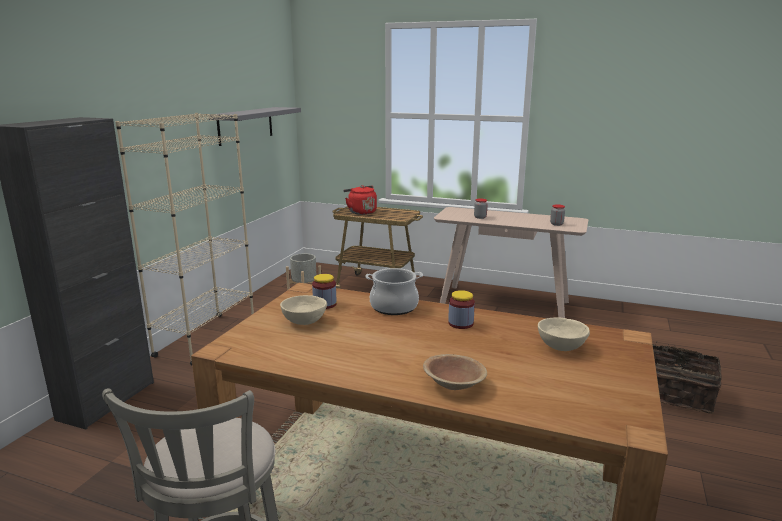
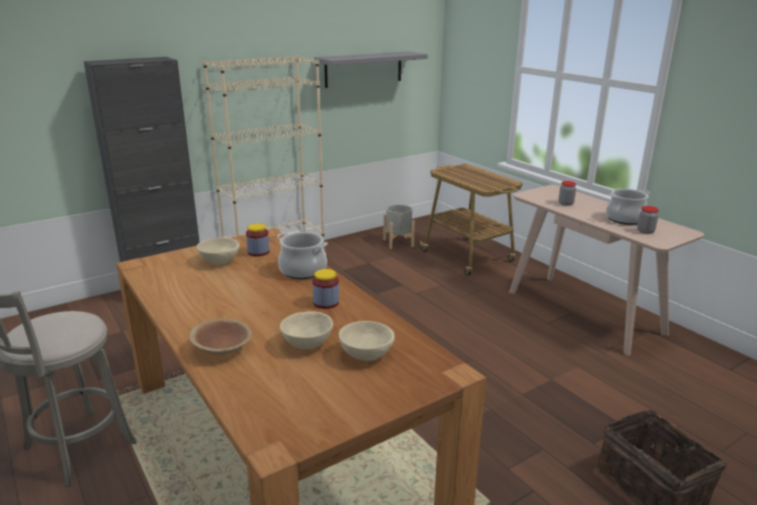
camera: 35 degrees right, 5 degrees up
(361, 212) = (461, 173): red kettle -> none
(508, 356) = (306, 344): none -> beige bowl
(532, 219) = (625, 219): none -> cooking pot

